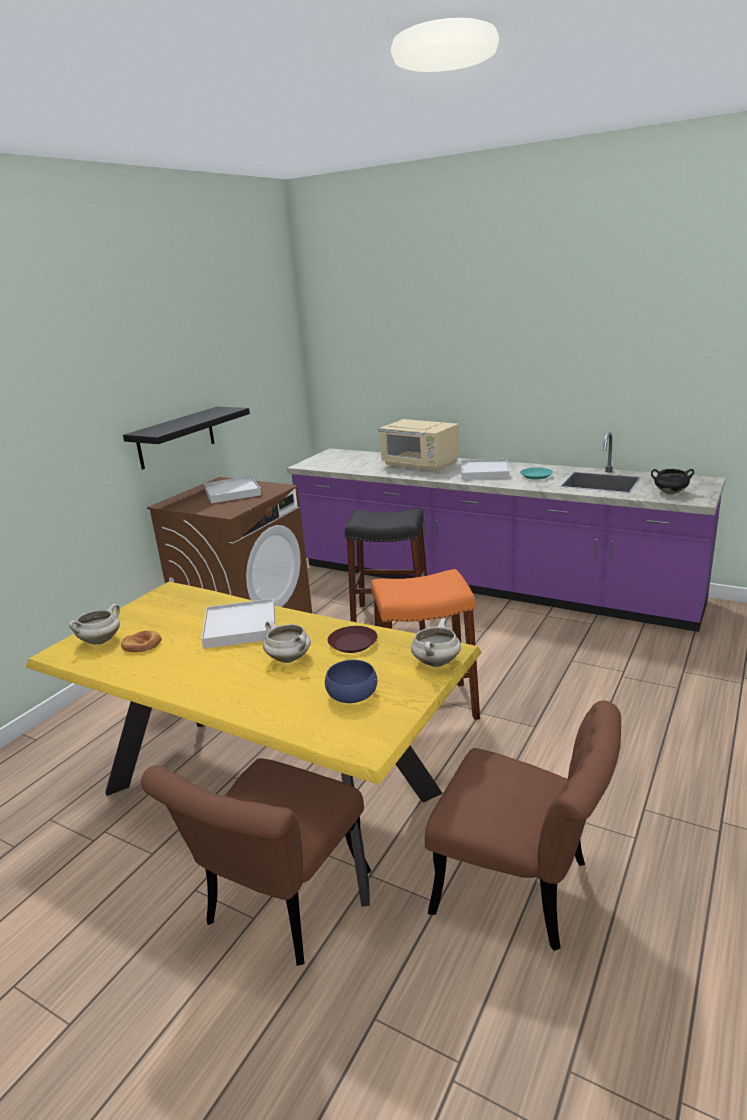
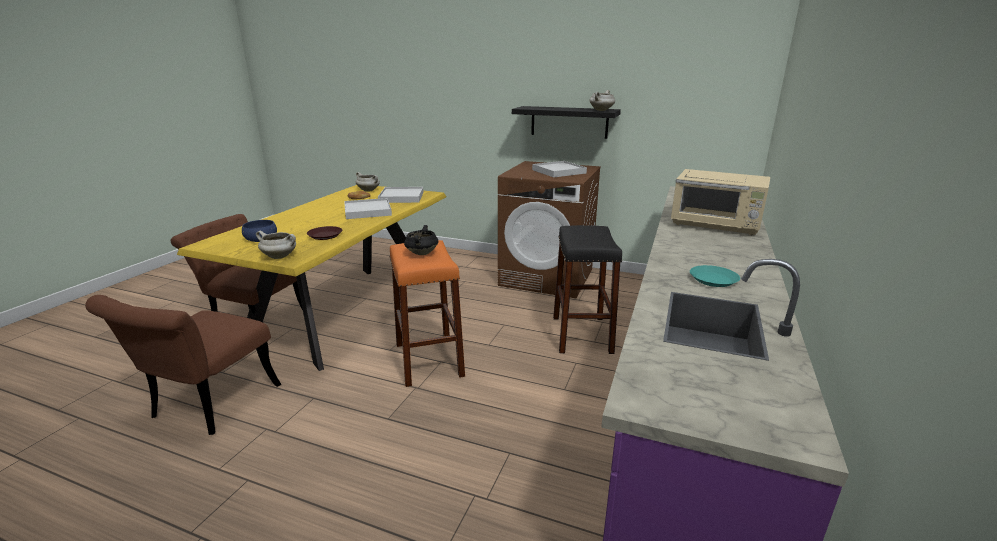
camera: 80 degrees right, 0 degrees up
(290, 658) = (317, 224): white cooking pot -> white cooking pot (601, 110)
(420, 465) = (716, 225): beige microwave -> beige microwave turned 90 degrees counterclockwise
(484, 472) = (710, 253): white tray -> white tray (401, 197)
(670, 493) = (677, 377): black cooking pot -> black cooking pot (421, 253)

